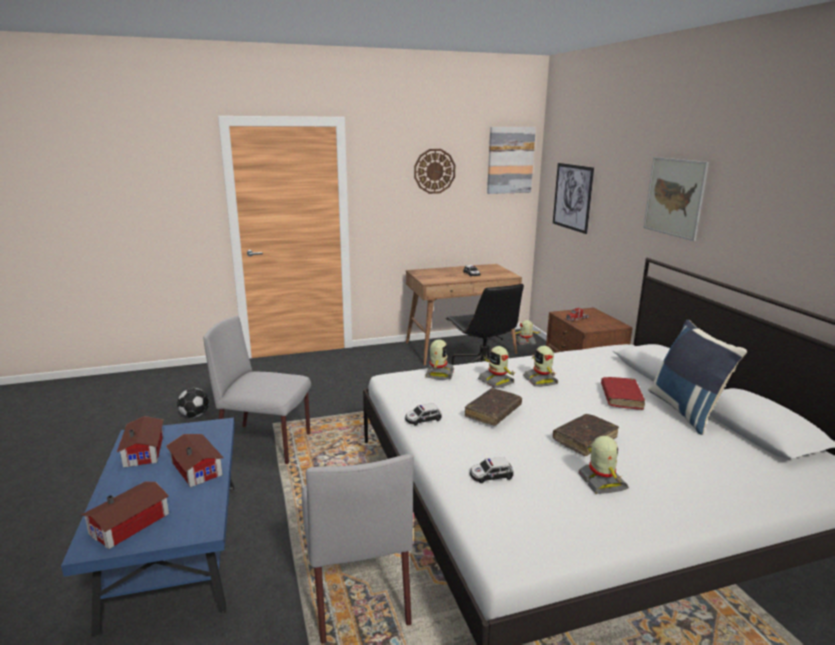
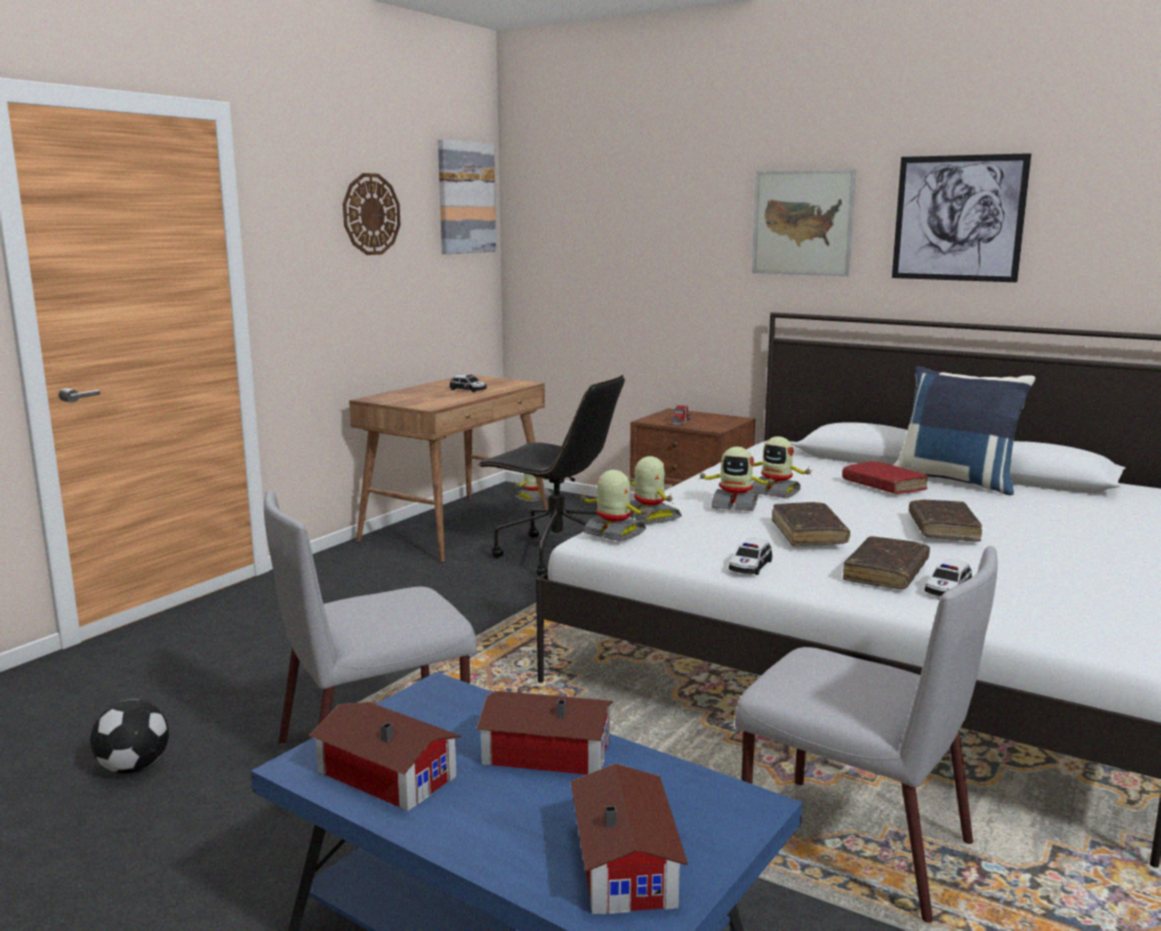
camera: 40 degrees left, 5 degrees down
(482, 451) = (885, 573): none -> brown book
(572, 197) = (588, 249): picture -> picture (958, 218)
(601, 482) = (1038, 558): toy robot -> toy robot (614, 533)

